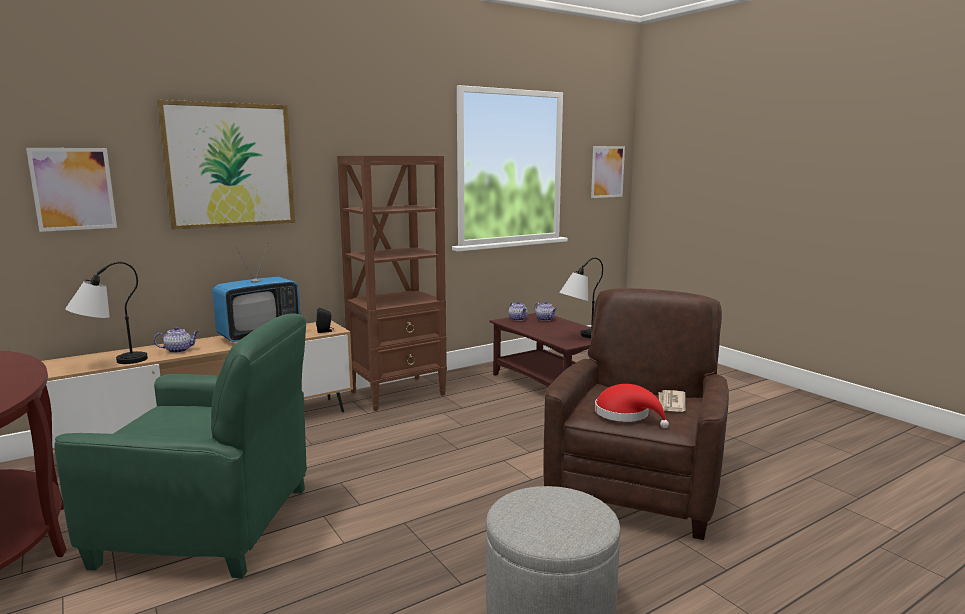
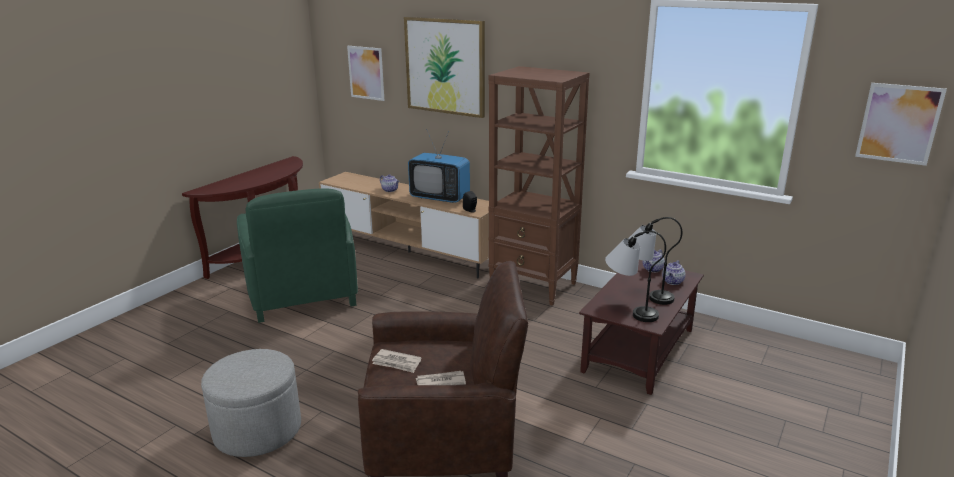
camera: 65 degrees right, 10 degrees up
(110, 363) = (355, 185): table lamp -> table lamp (645, 295)
(626, 415) = (397, 363): red hat -> newspaper

